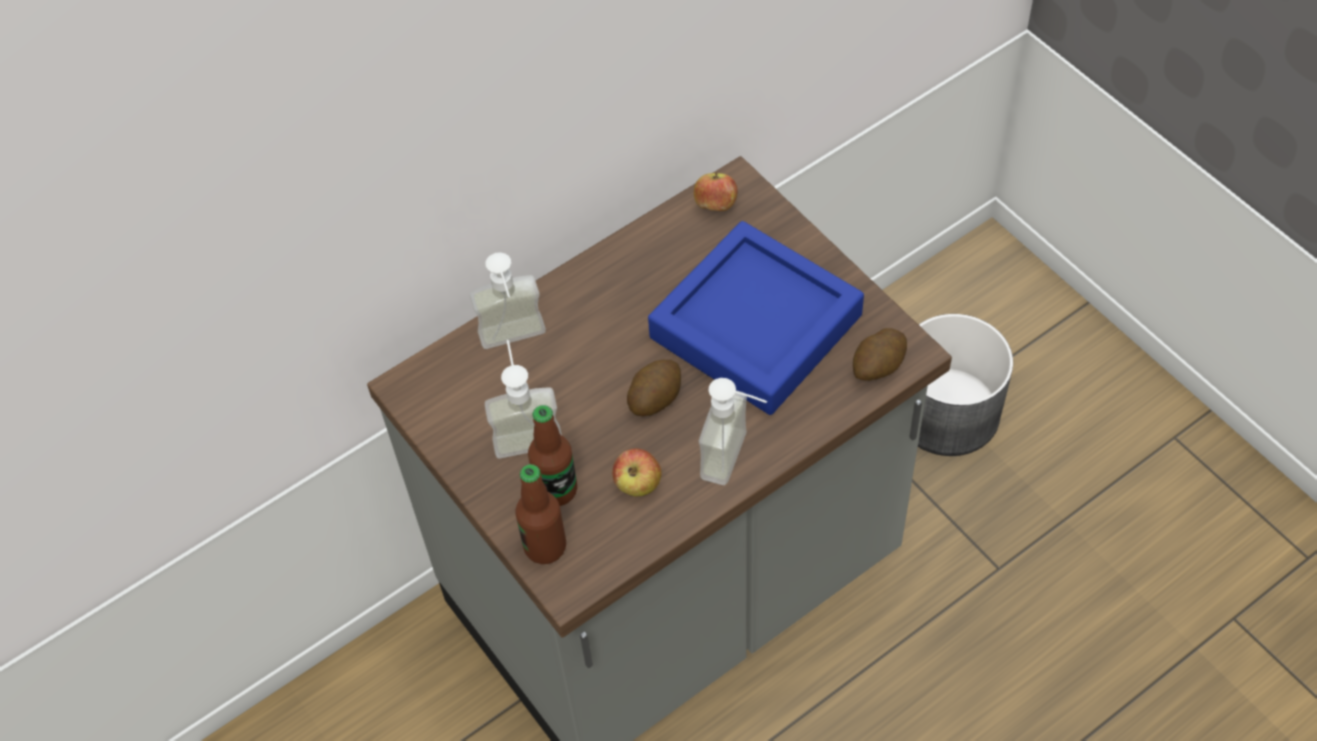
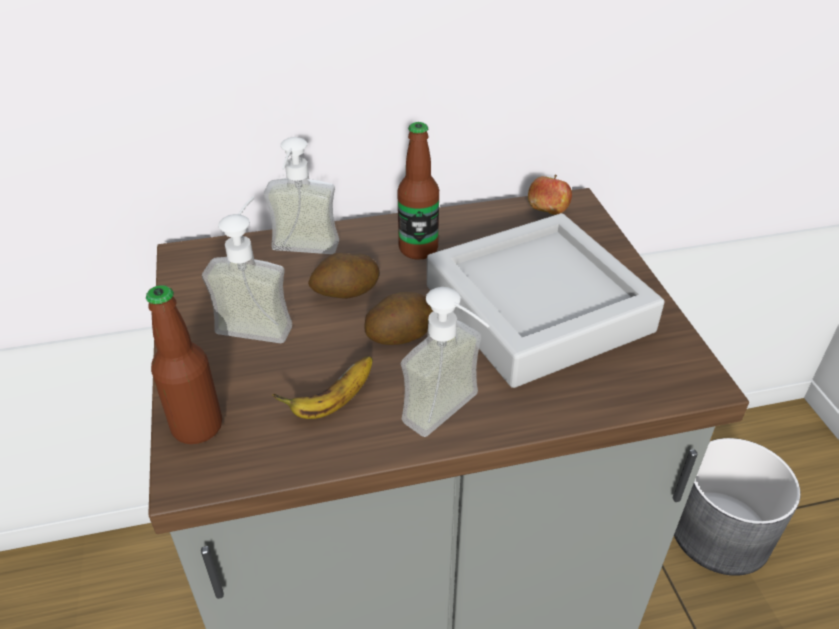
camera: 20 degrees right, 15 degrees down
(556, 490) = (249, 379): bottle -> bottle (418, 249)
(638, 484) = (333, 403): apple -> banana
(755, 326) = (537, 308): blue tray -> grey tray
(878, 366) = (656, 383): potato -> potato (346, 293)

